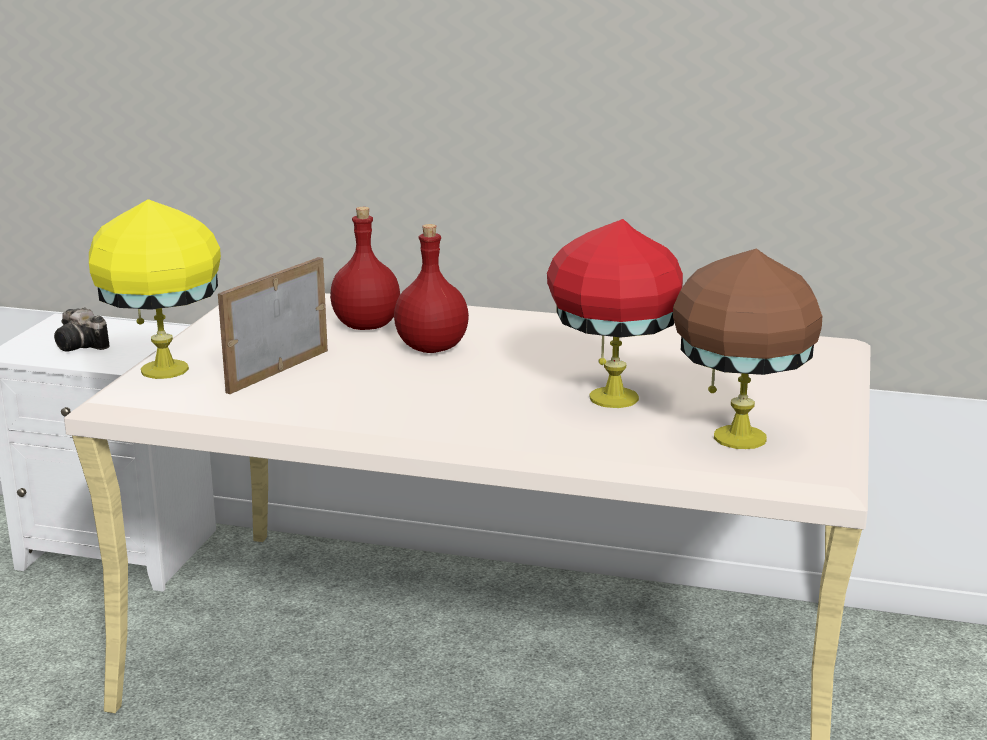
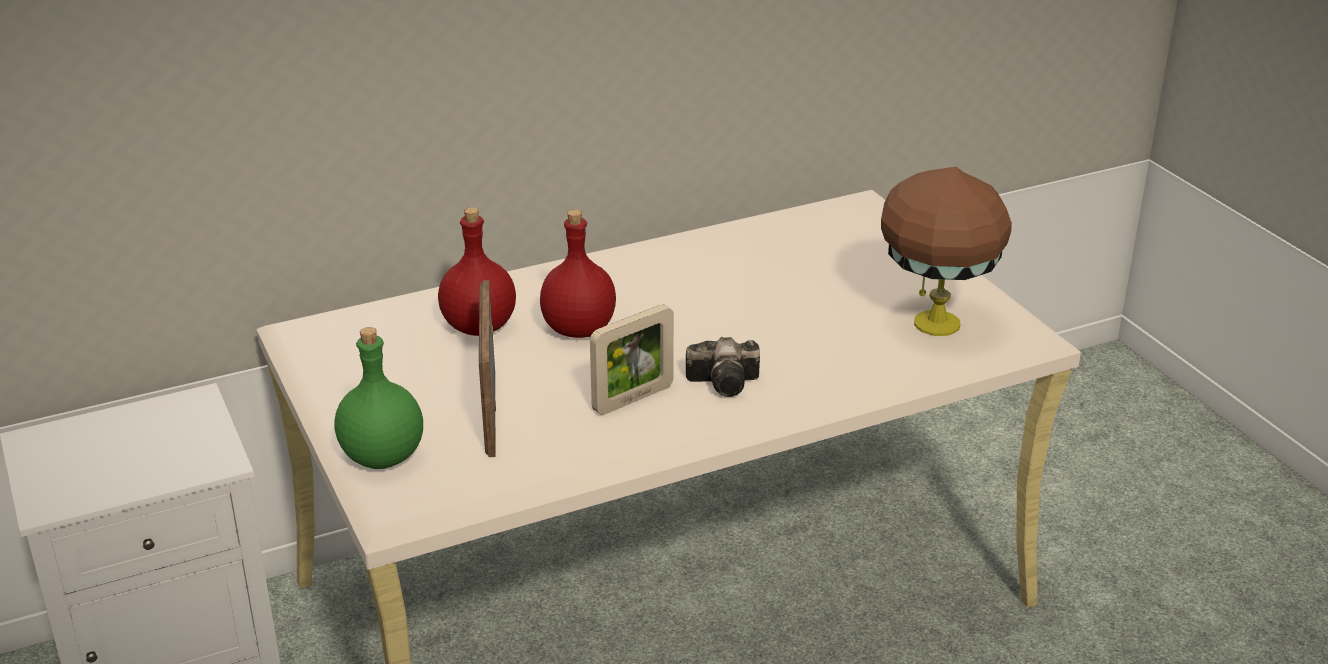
camera: 40 degrees left, 10 degrees up
(82, 346) = (116, 461): camera -> camera (727, 382)
(165, 369) = (382, 456): yellow table lamp -> green bottle
(387, 397) = (633, 399): none -> picture frame
(610, 398) = (797, 324): red table lamp -> none

